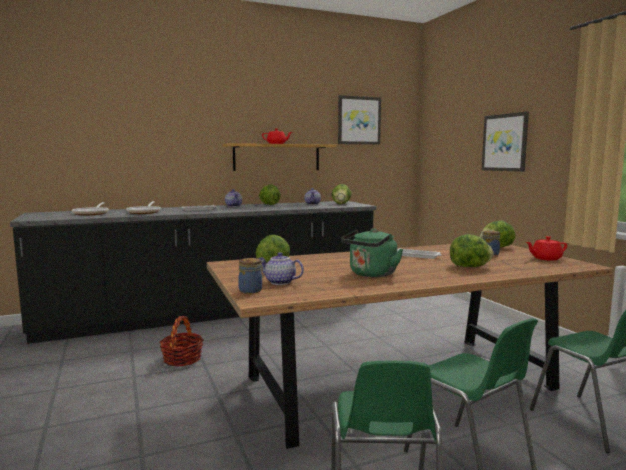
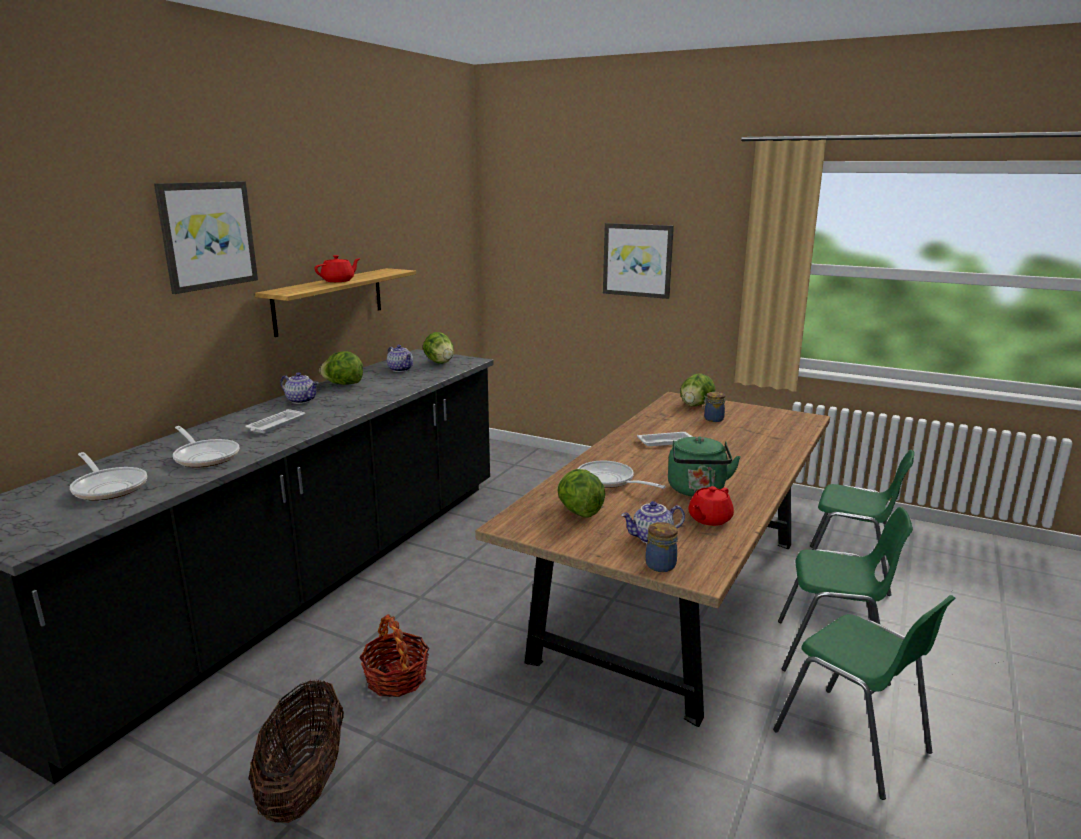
camera: 40 degrees left, 10 degrees up
(82, 379) = (304, 784): none -> basket
(328, 261) = (609, 481): none -> frying pan
(359, 120) = (418, 223): picture -> picture (207, 235)
(470, 267) = (743, 448): lettuce -> none
(545, 258) = (766, 415): red teapot -> red teapot (709, 519)

